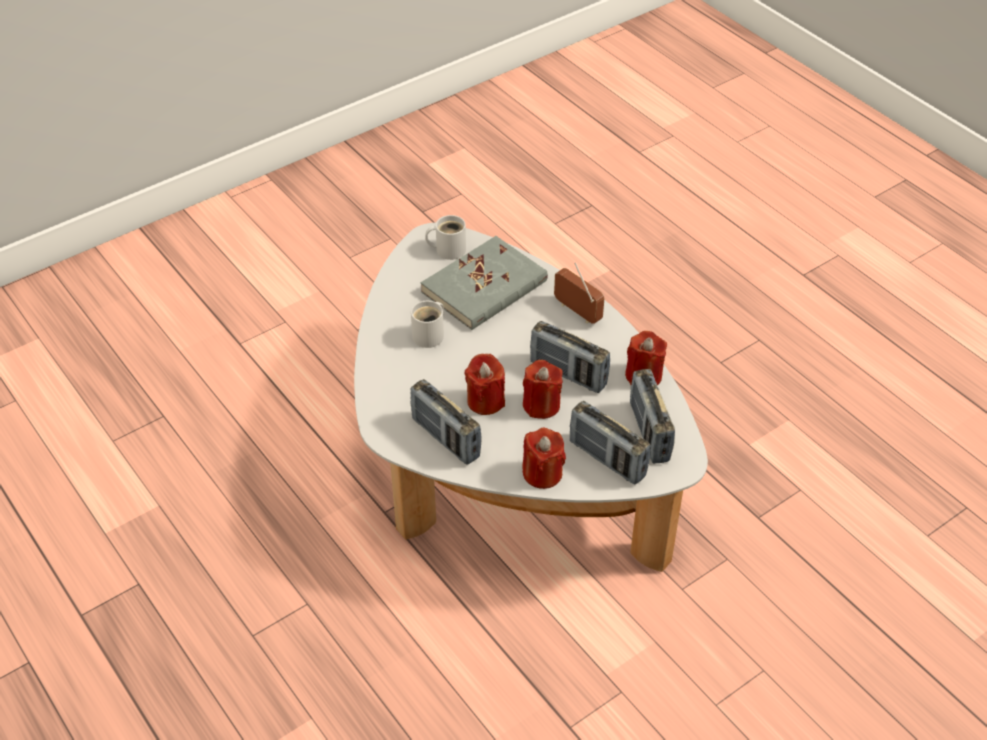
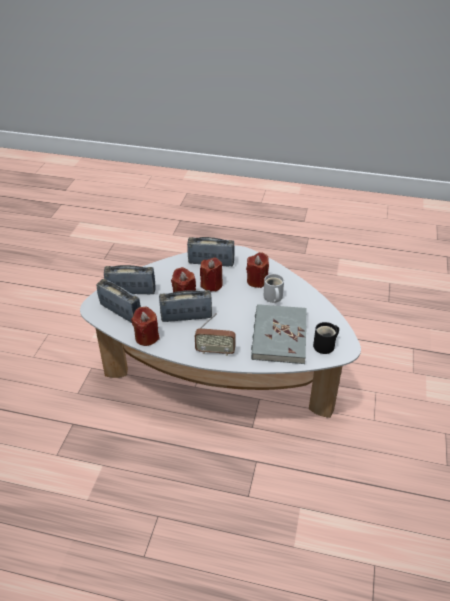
camera: 140 degrees right, 5 degrees down
(448, 249) = (326, 345): white mug -> black mug
(542, 473) = (155, 272): red candle -> red candle (257, 281)

